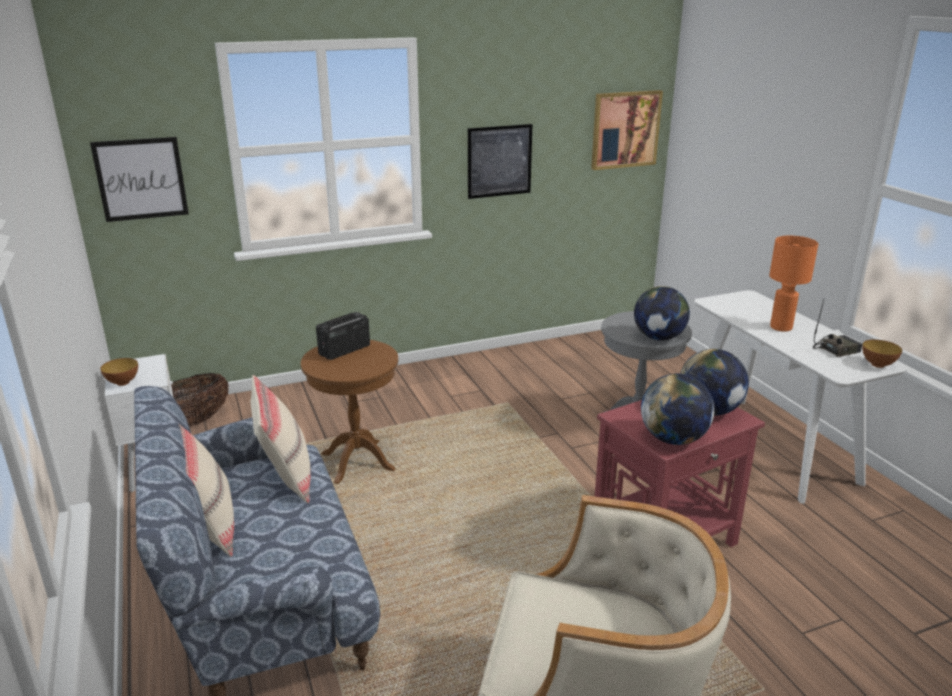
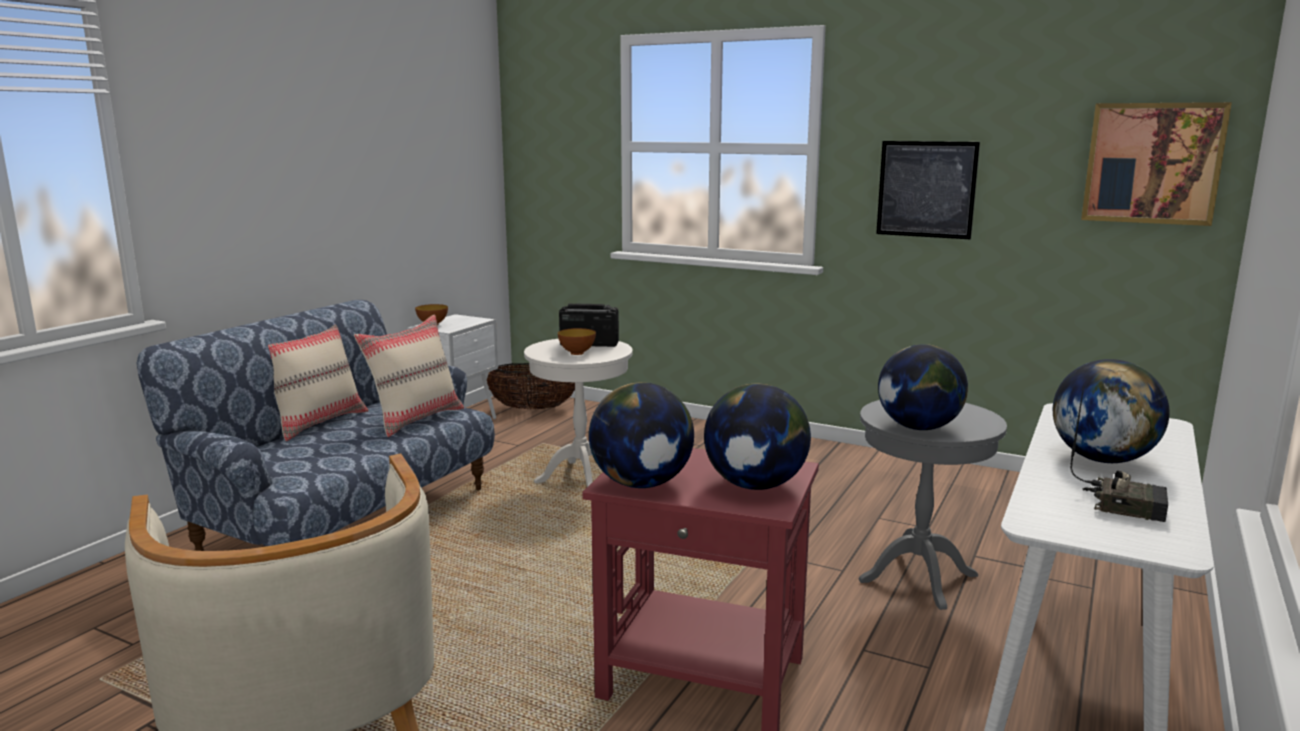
camera: 50 degrees right, 10 degrees down
(141, 179) = (550, 164): picture -> none
(357, 462) = (581, 477): brown side table -> white side table
(780, 327) = (1102, 459): orange table lamp -> globe
(877, 365) = (1152, 544): bowl -> bowl (577, 353)

